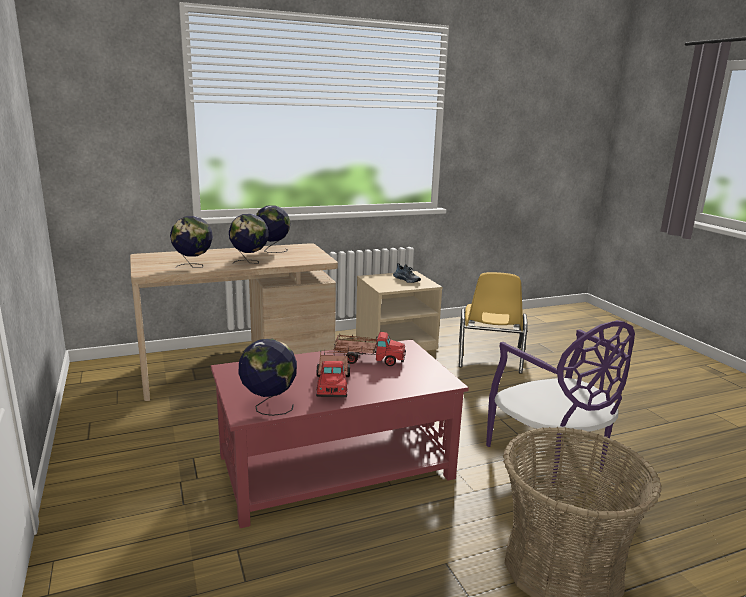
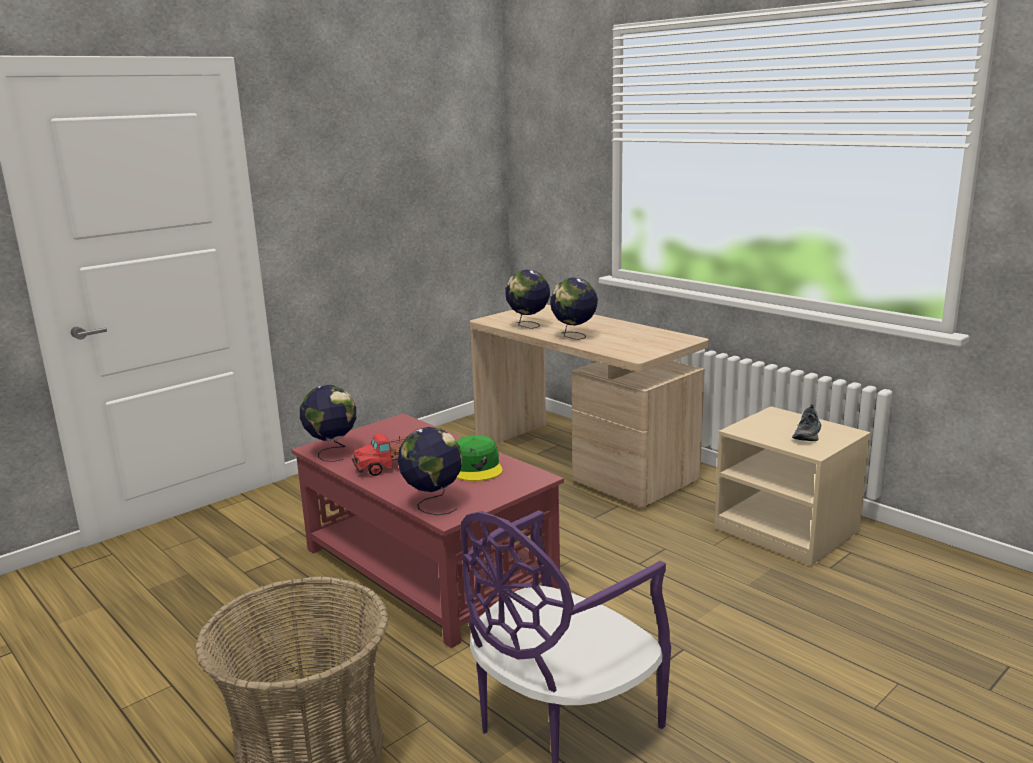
camera: 70 degrees right, 0 degrees up
(272, 250) = (638, 333): globe -> globe (433, 504)
(368, 359) = (476, 467): toy truck -> green cap
(489, 357) = (850, 619): yellow chair -> none

